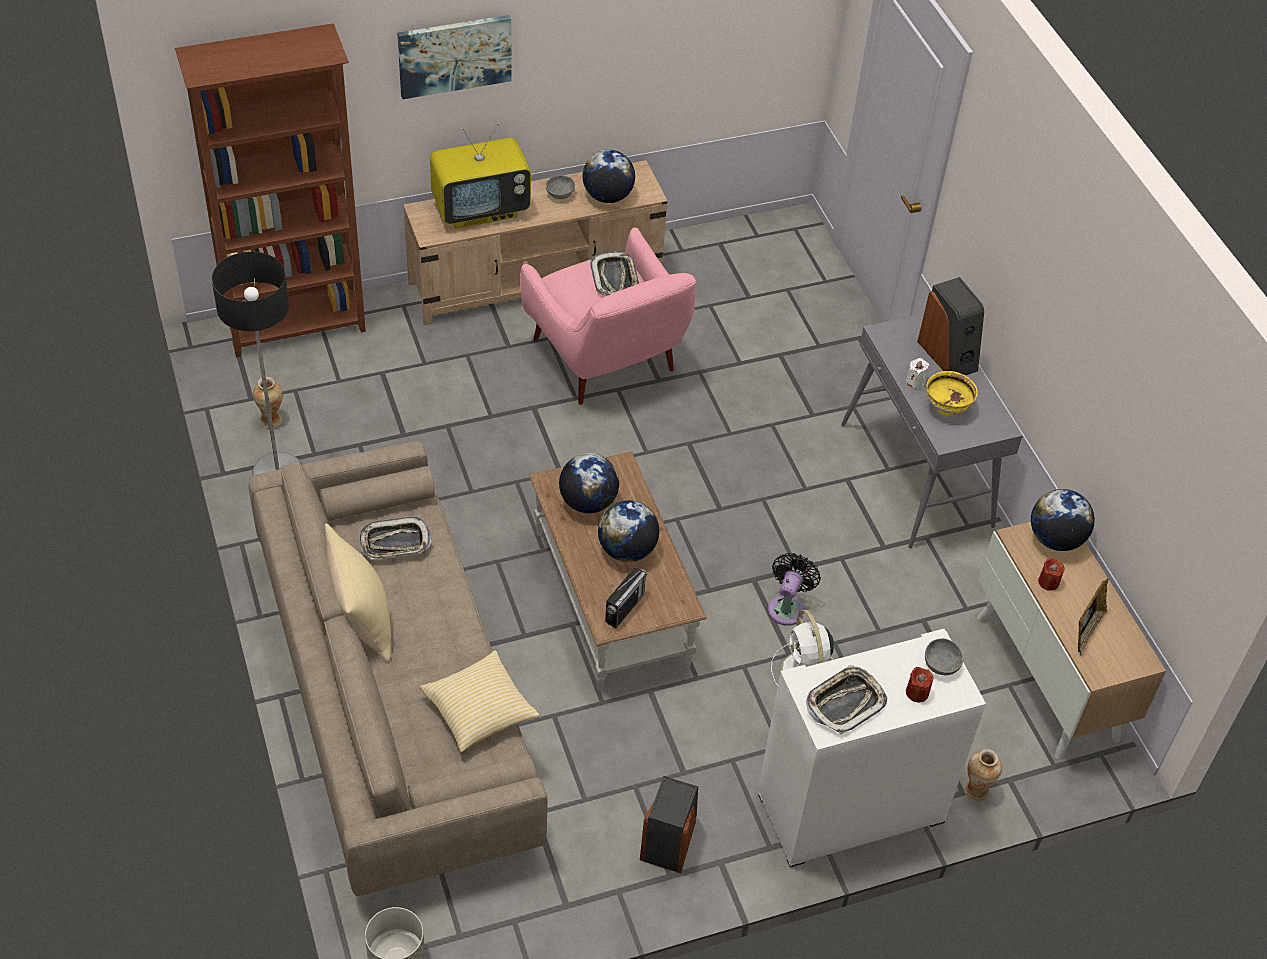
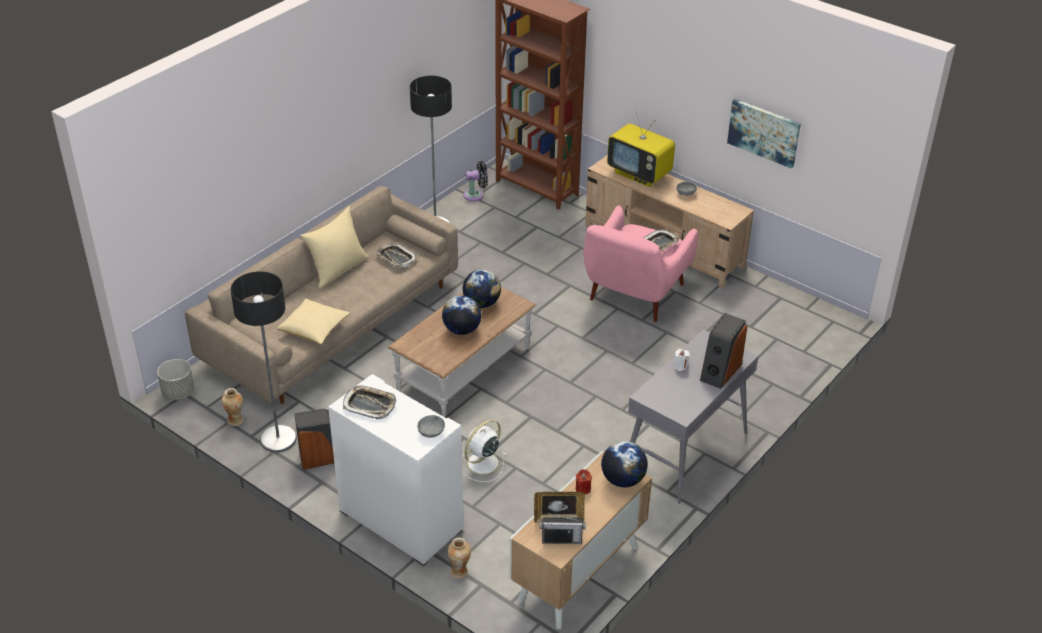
camera: 60 degrees right, 10 degrees down
(271, 420) = (467, 209): vase -> vase (235, 421)
(454, 55) = (652, 67): picture -> picture (764, 132)
(598, 874) = (278, 439): none -> floor lamp
(607, 196) = (705, 209): globe -> none
(624, 608) = (420, 345): radio -> radio (561, 539)
(787, 607) = (523, 438): black fan -> black fan (476, 195)
(917, 692) = (401, 430): red candle -> none
(946, 408) = (673, 386): yellow bowl -> none

